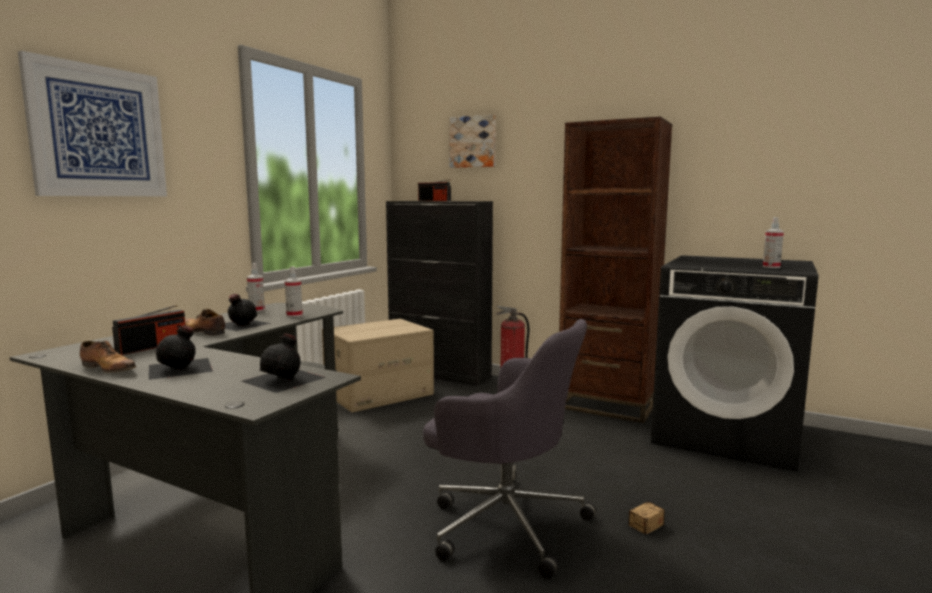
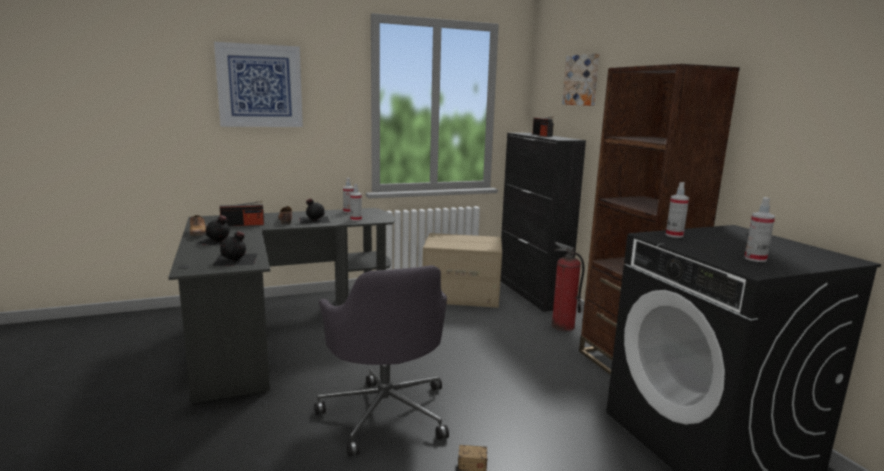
camera: 40 degrees right, 5 degrees up
(687, 263) = (674, 235): none -> spray bottle

